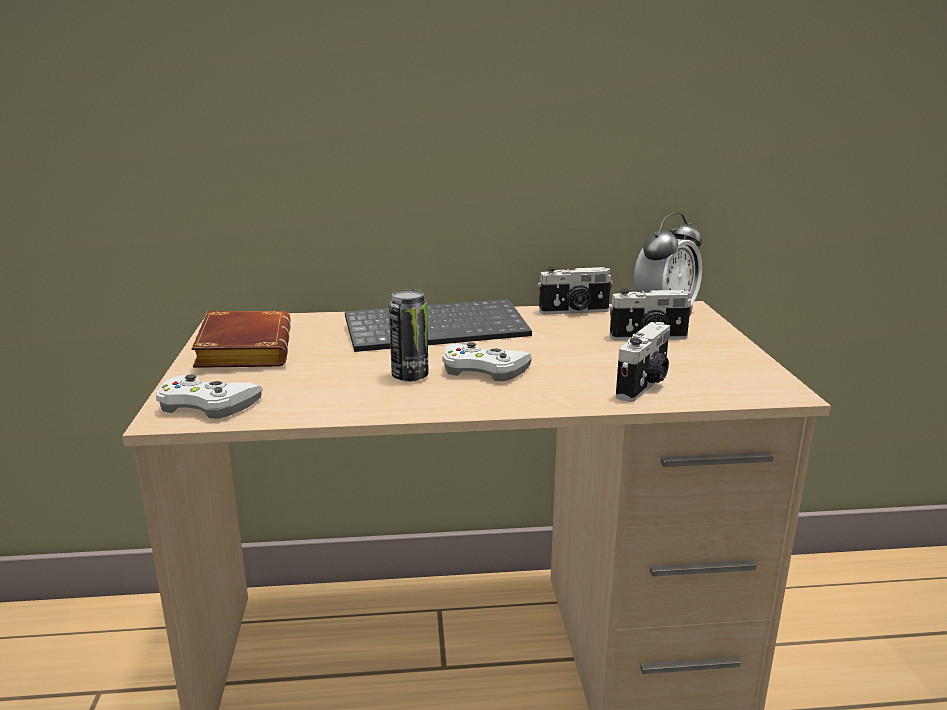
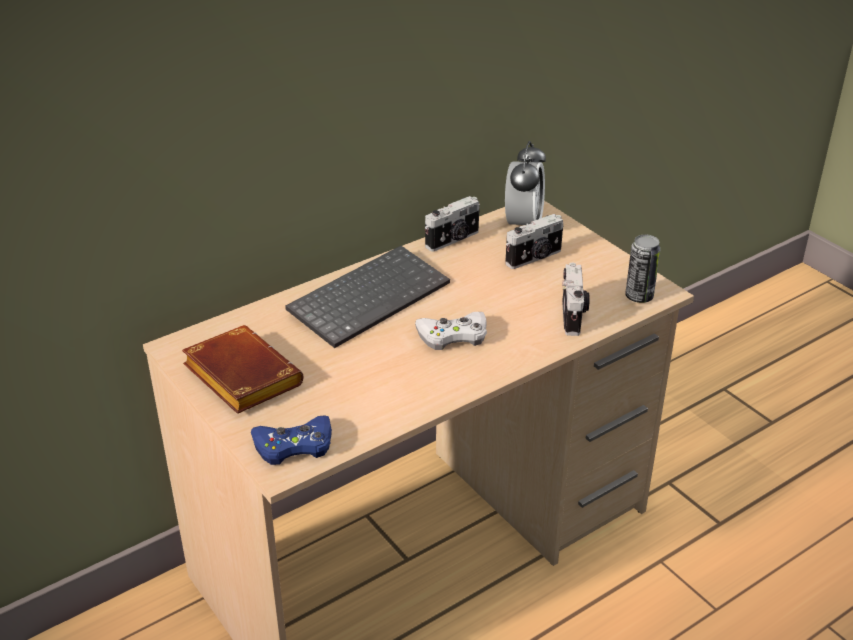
camera: 30 degrees left, 15 degrees up
(207, 405) = (294, 445): white game controller -> blue game controller
(410, 376) = (408, 361): can -> can (639, 296)

